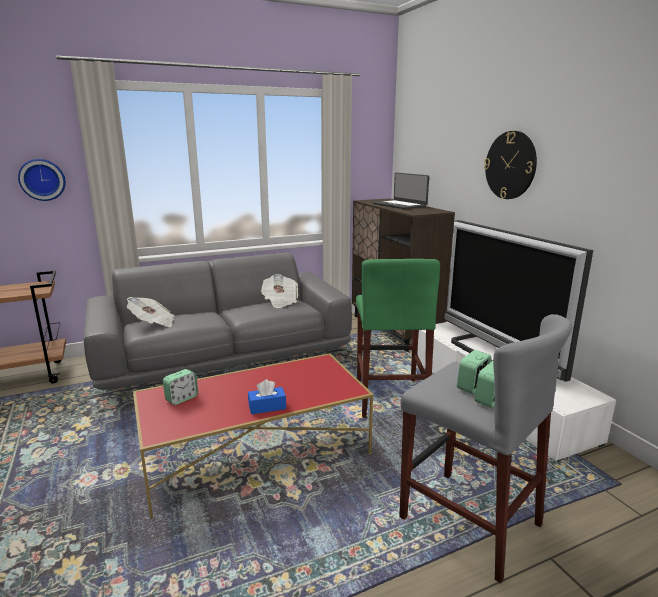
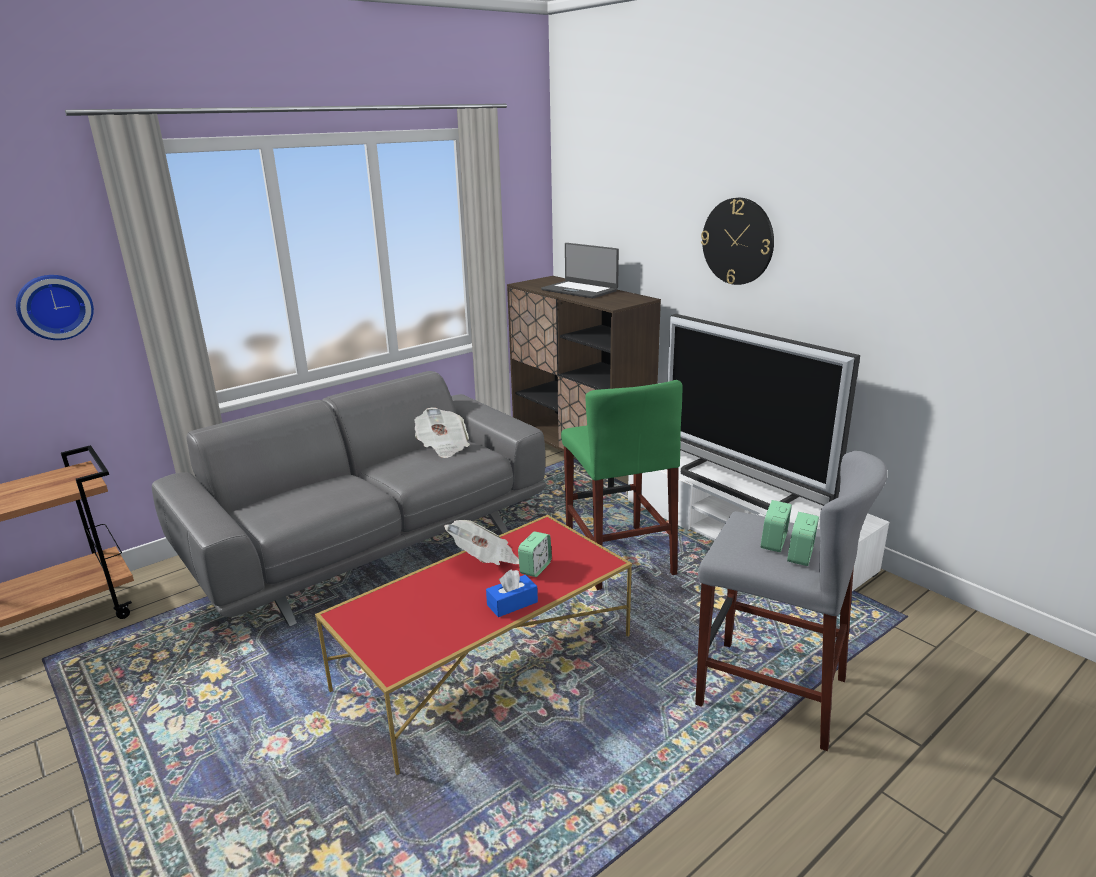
camera: 15 degrees left, 5 degrees up
(153, 323) = (281, 507): newspaper -> newspaper (485, 560)
(182, 398) = (392, 612): alarm clock -> alarm clock (535, 568)

